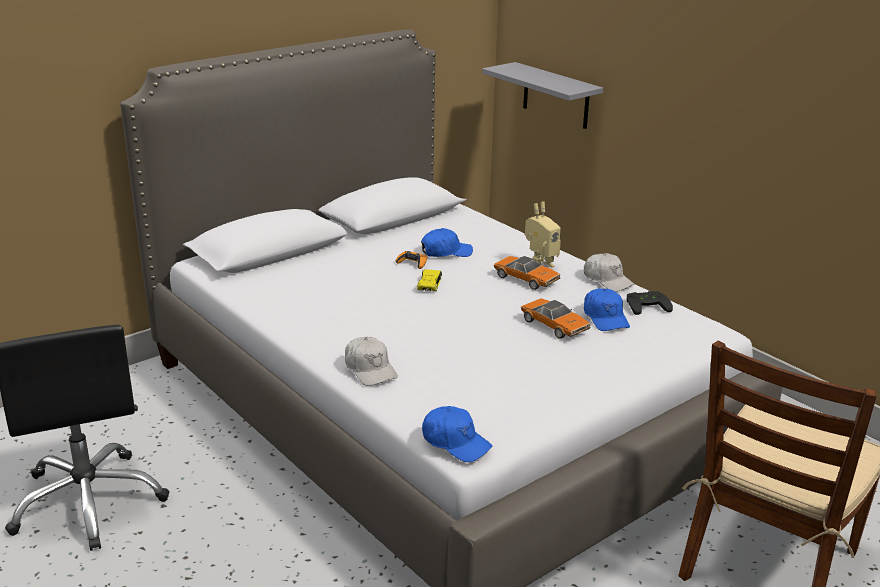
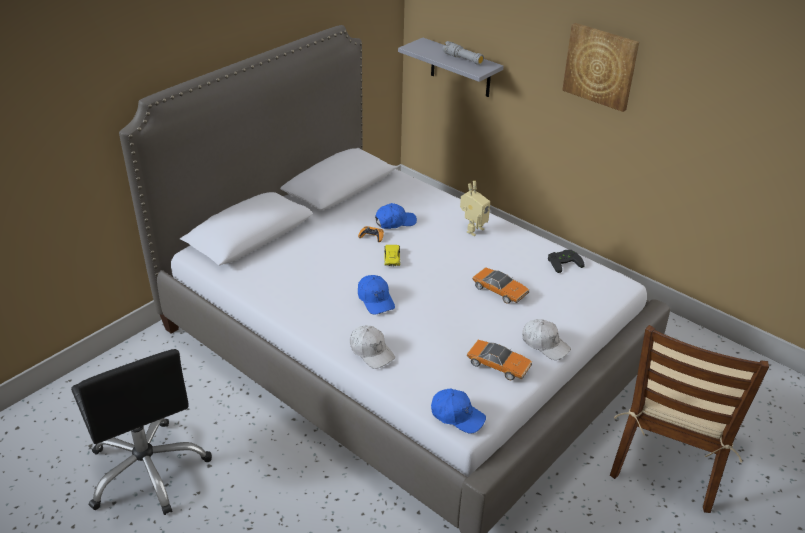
camera: 10 degrees left, 10 degrees up
(526, 279) = (466, 245): toy car -> toy car (498, 365)
(555, 80) = (463, 59): none -> grey flashlight
(605, 318) = (536, 278): blue cap -> blue cap (375, 299)
(607, 280) = (528, 239): white cap -> white cap (545, 344)
(714, 77) = (600, 66): none -> picture

